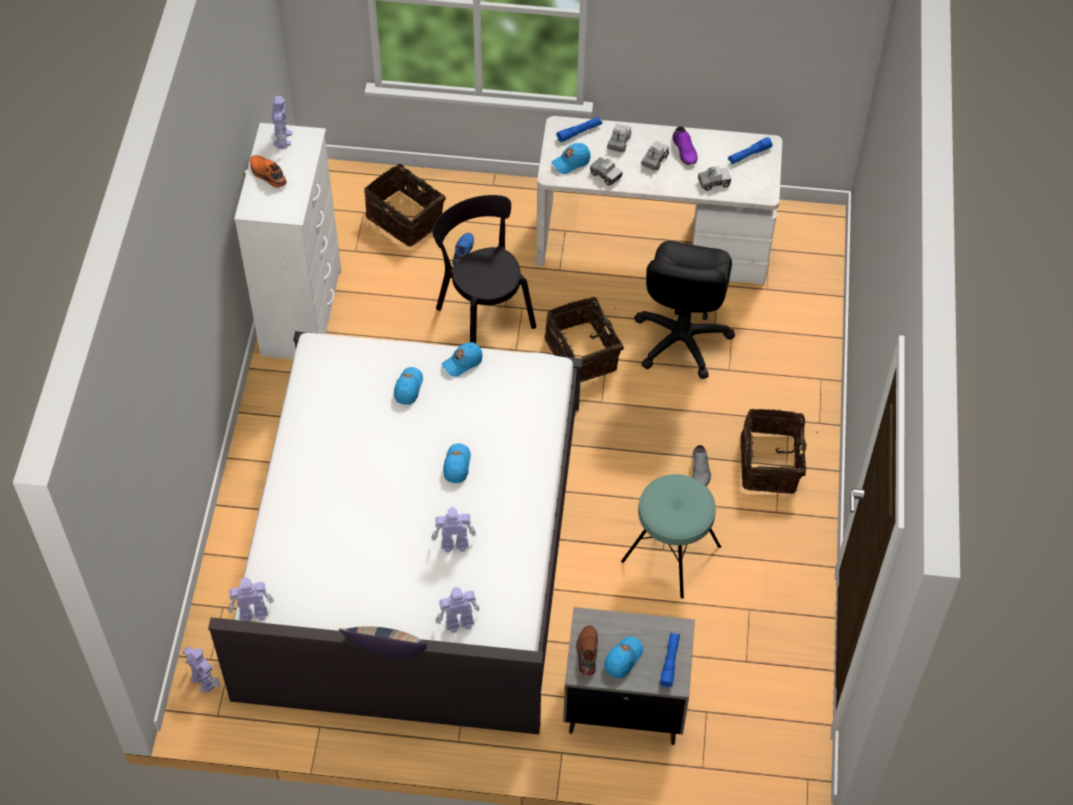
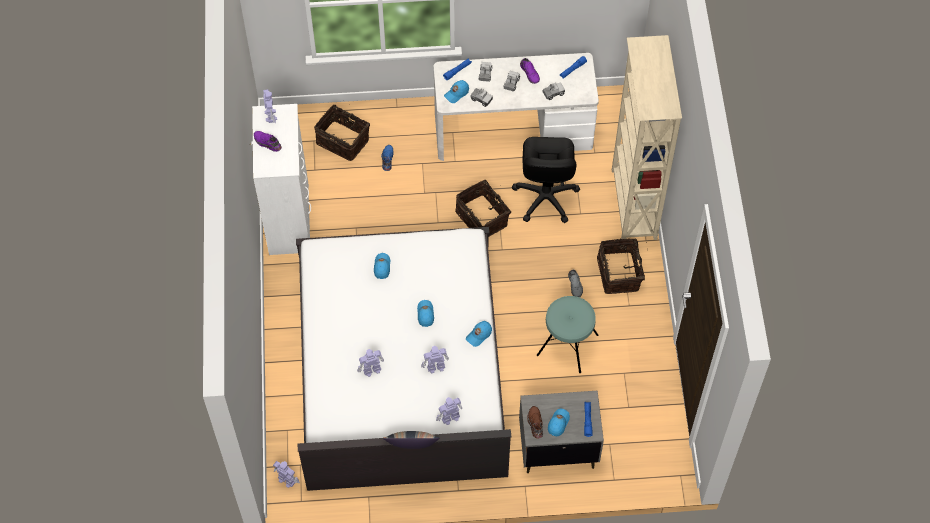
camera: 10 degrees left, 5 degrees up
(252, 613) = (318, 434): toy robot -> toy robot (371, 370)
(267, 175) = (267, 143): orange shoe -> purple shoe
(462, 363) = (413, 244): blue cap -> blue cap (479, 335)
(483, 313) = (411, 200): black chair -> none
(809, 370) = (633, 205): none -> beige bookcase

